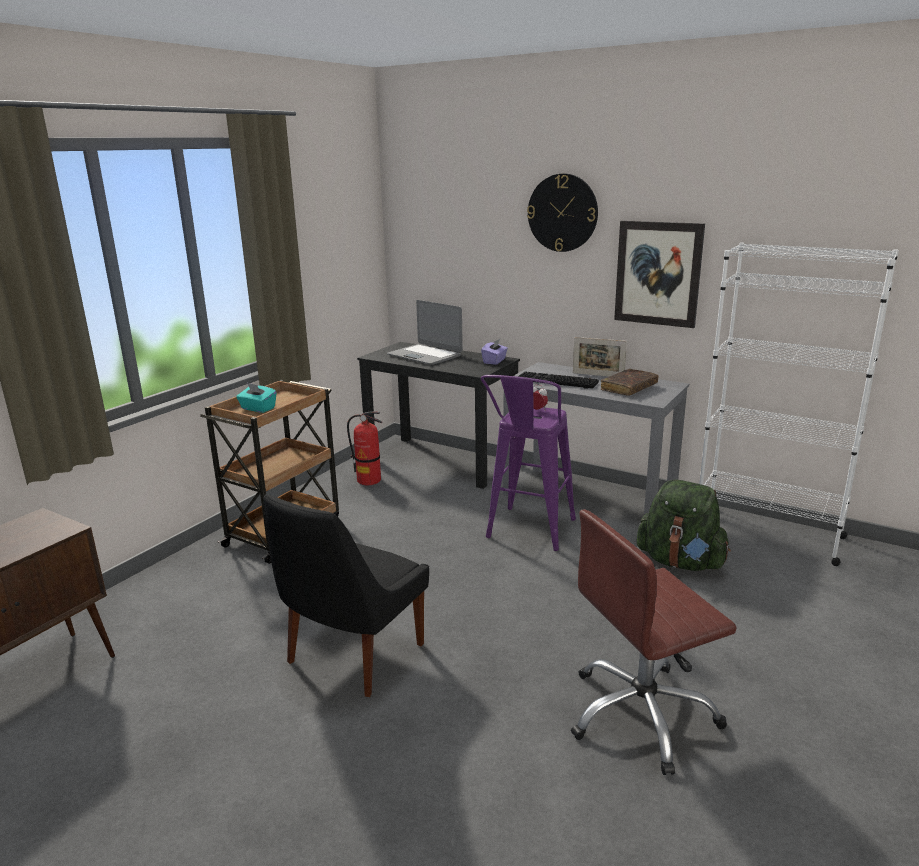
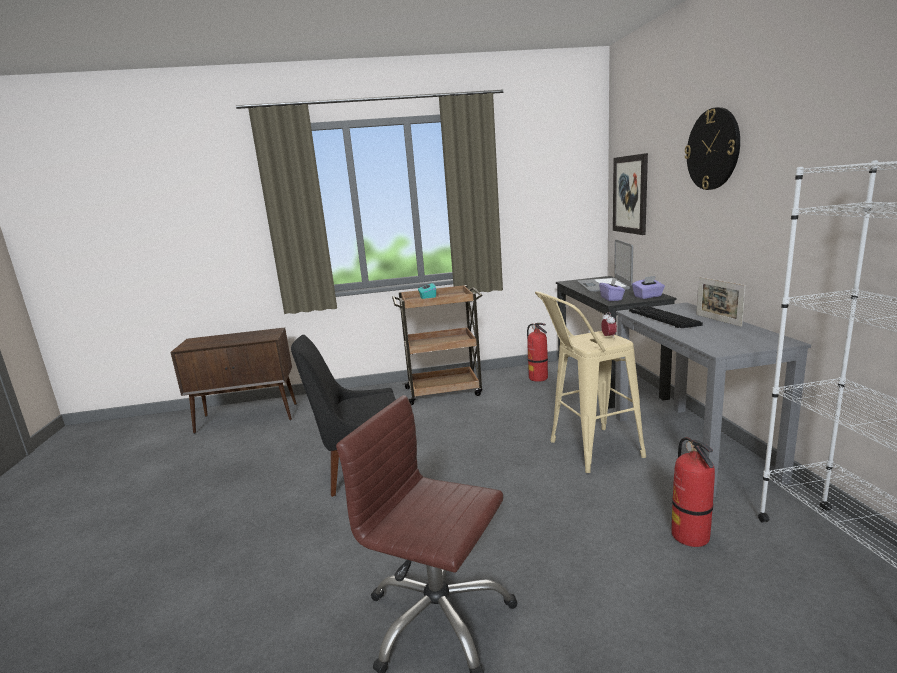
camera: 50 degrees right, 5 degrees down
(467, 369) = (611, 298): none -> purple tissue box
(527, 533) = (587, 451): purple stool -> beige stool
(629, 388) = (722, 335): brown book -> none
(658, 273) = (790, 209): picture -> picture (630, 194)
(680, 562) = (690, 536): green backpack -> fire extinguisher

